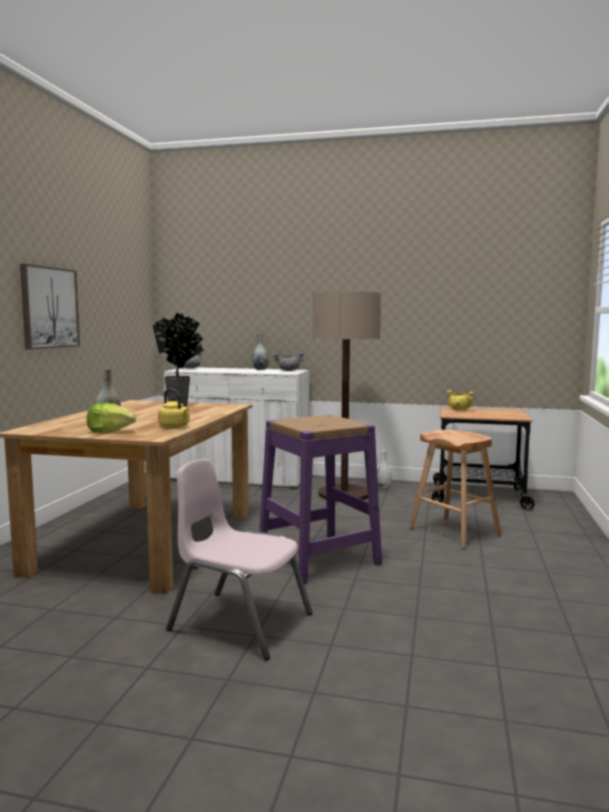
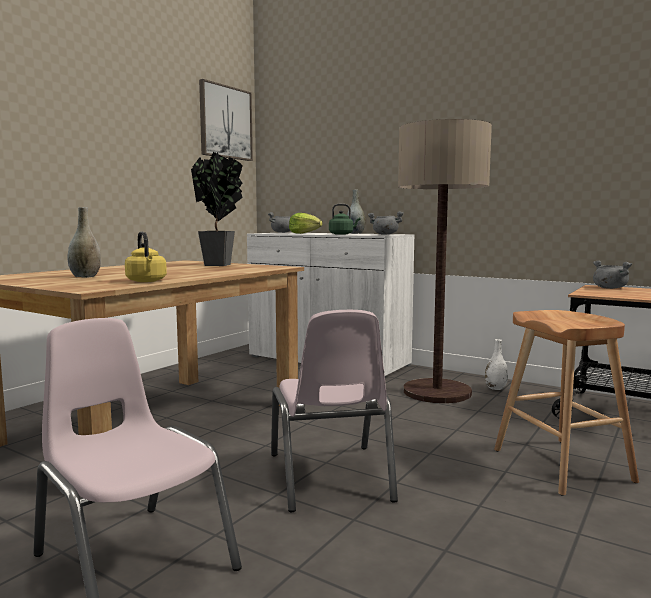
camera: 20 degrees right, 0 degrees up
(49, 307) = (93, 153): picture -> picture (225, 122)
(110, 431) = (63, 282): lettuce -> lettuce (304, 233)
(255, 371) = (342, 234): none -> green kettle
(318, 558) = (330, 477): purple stool -> pink chair
(459, 409) = (609, 288): yellow cooking pot -> grey cooking pot

